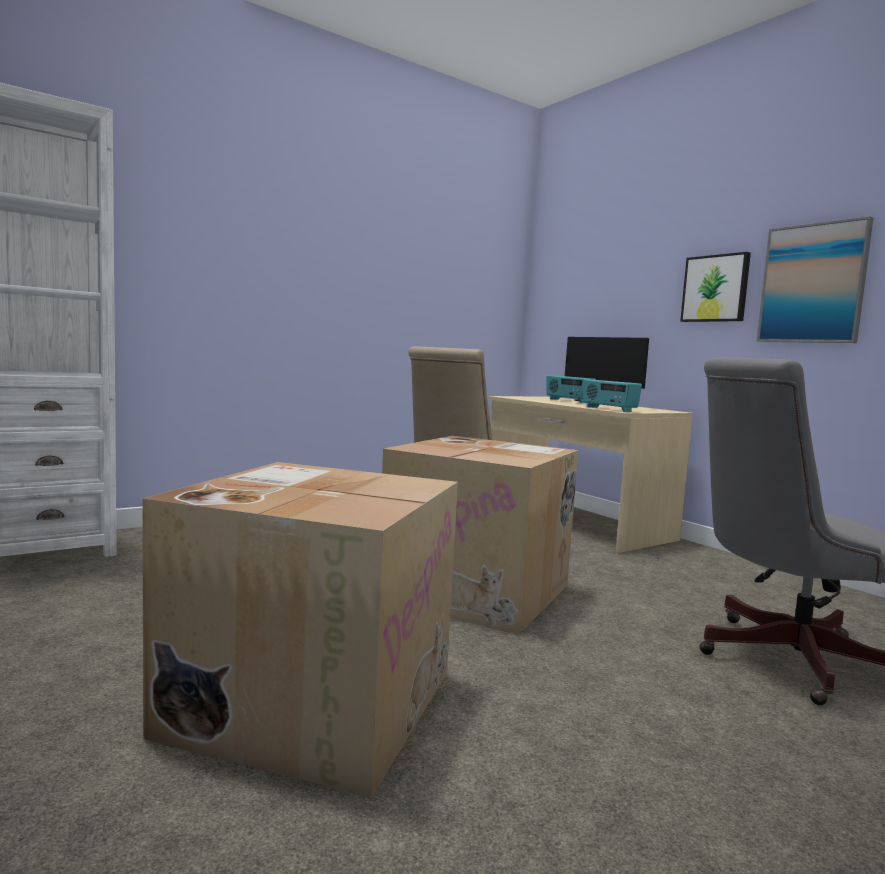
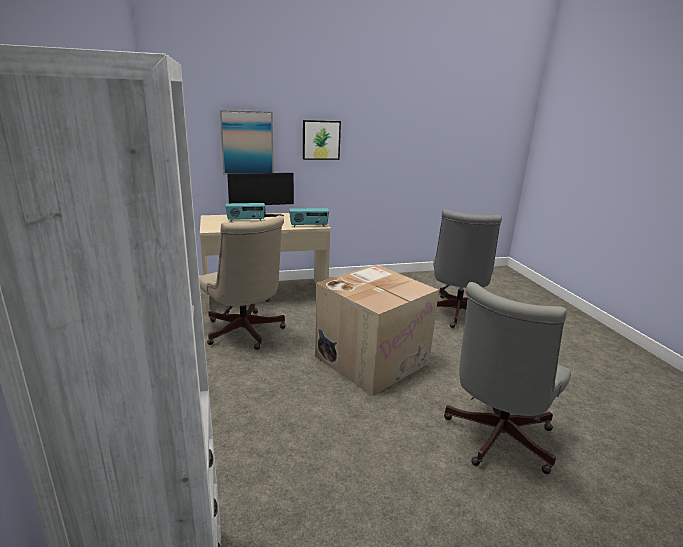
camera: 70 degrees left, 15 degrees up
(310, 700) = (495, 439): cardboard box -> grey office chair
(812, 284) = (372, 141): picture -> picture (247, 143)

